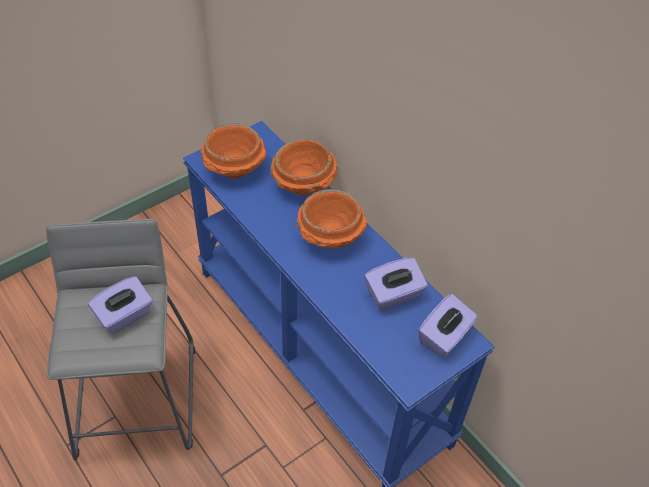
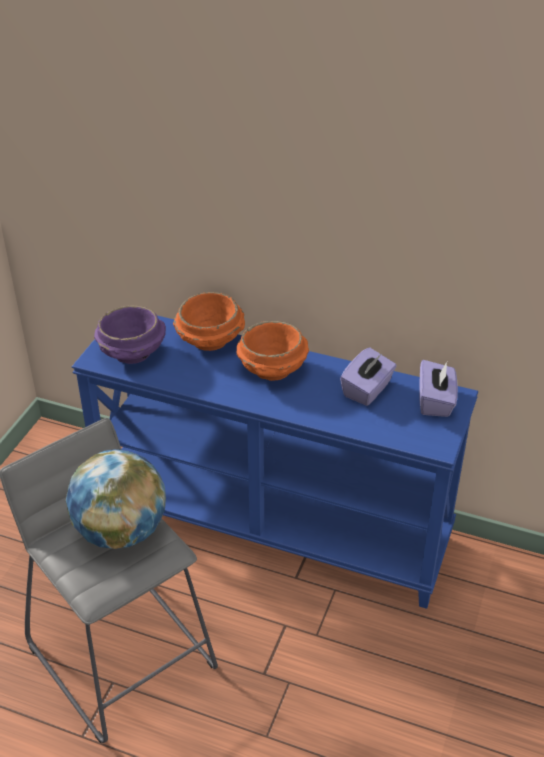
camera: 30 degrees left, 10 degrees down
(124, 315) = (121, 531): purple tissue box -> globe
(234, 168) = (132, 354): orange bowl -> purple bowl

